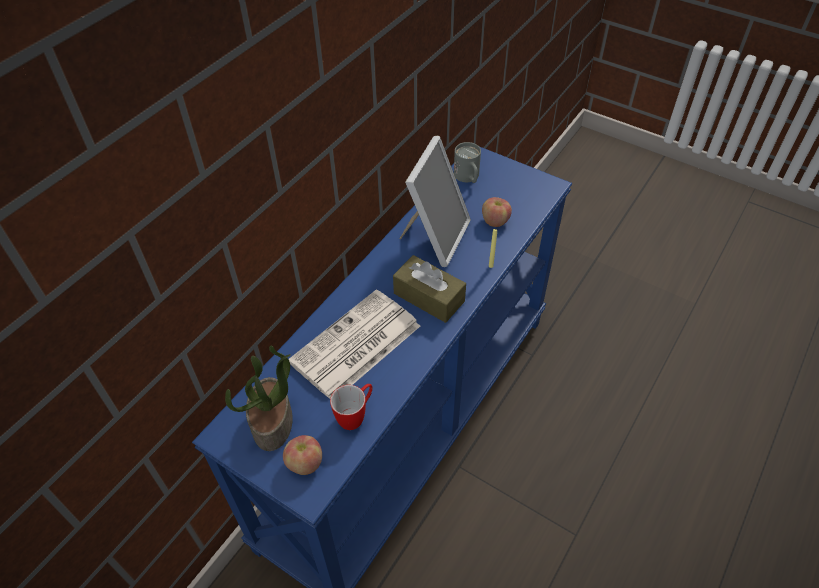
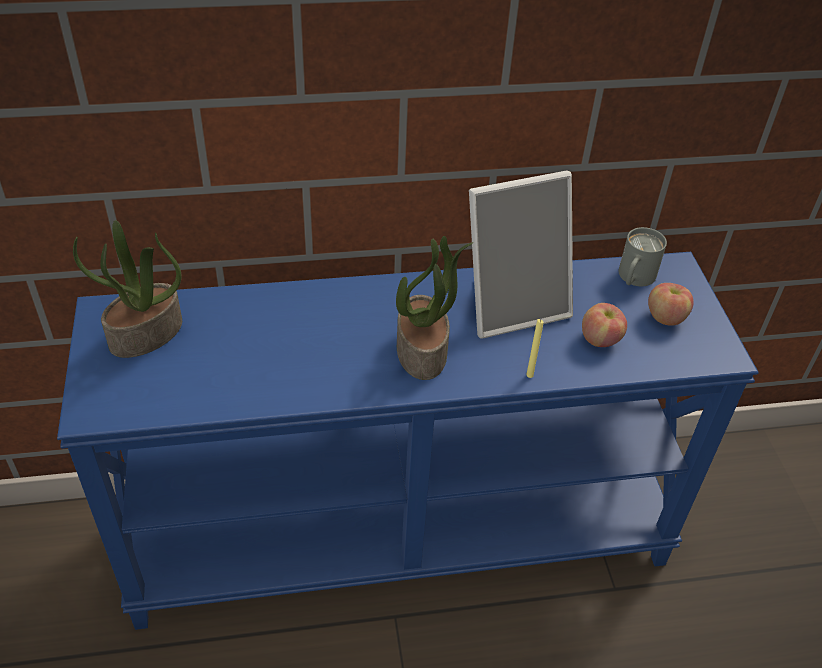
camera: 45 degrees right, 5 degrees down
(304, 463) = (119, 387): apple -> apple (665, 317)
(355, 346) = (296, 335): newspaper -> none
(356, 416) = (210, 389): mug -> none
(429, 297) = (423, 351): brown tissue box -> potted plant

